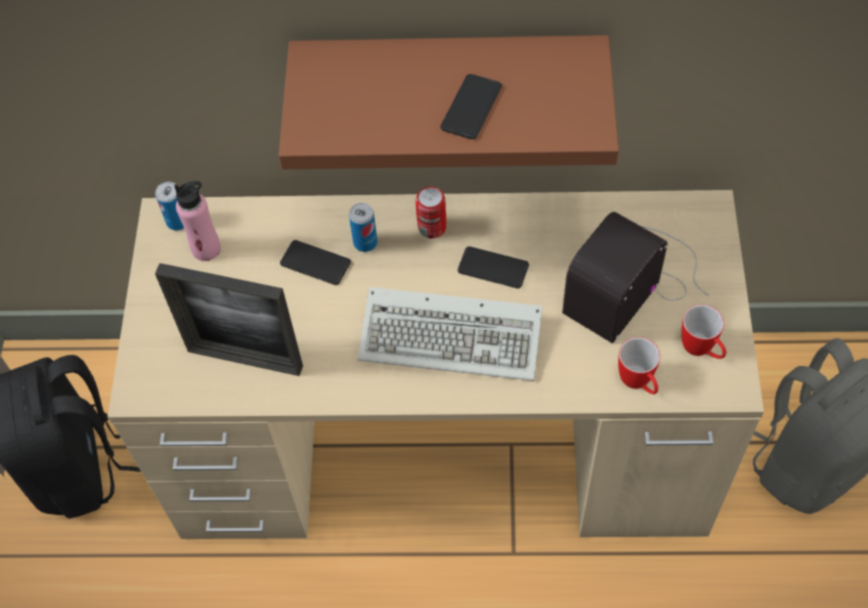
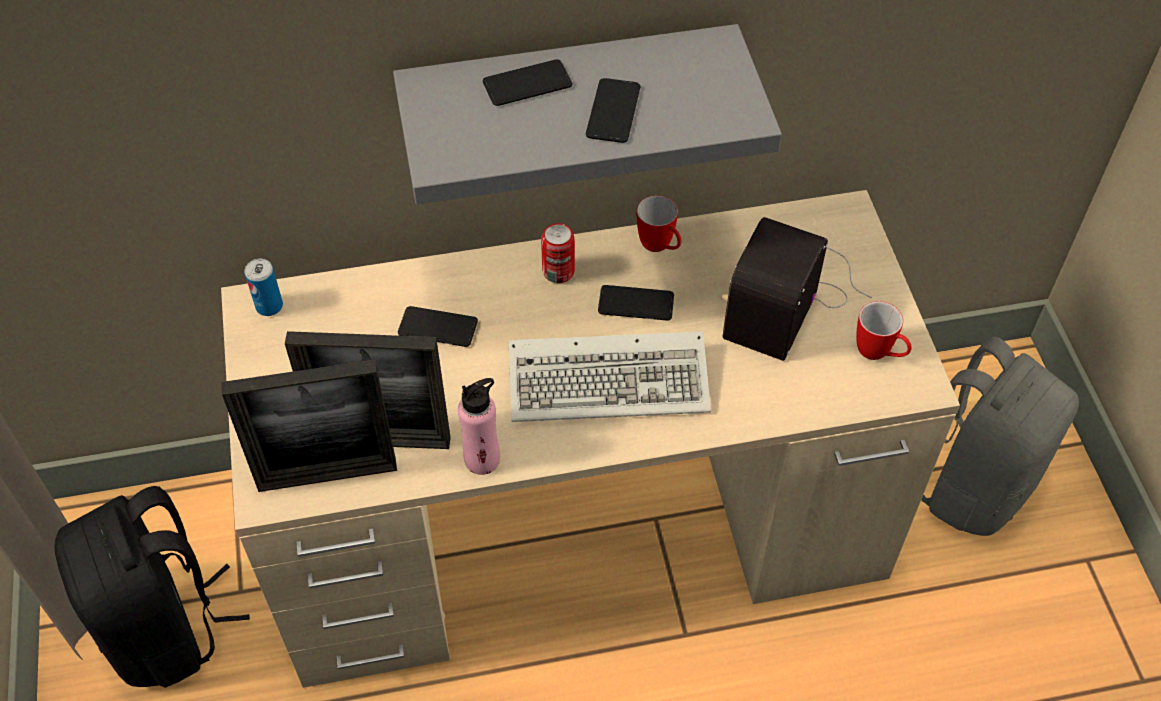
camera: 15 degrees left, 5 degrees down
(193, 382) = (327, 475): none -> picture frame
(206, 249) = (309, 330): pink bottle -> pink bottle (482, 459)
(365, 242) = (488, 298): can -> none
(402, 70) = (527, 84): none -> phone
(449, 77) = (568, 94): brown shelf -> grey shelf
(638, 384) = (822, 398): mug -> mug (660, 247)

